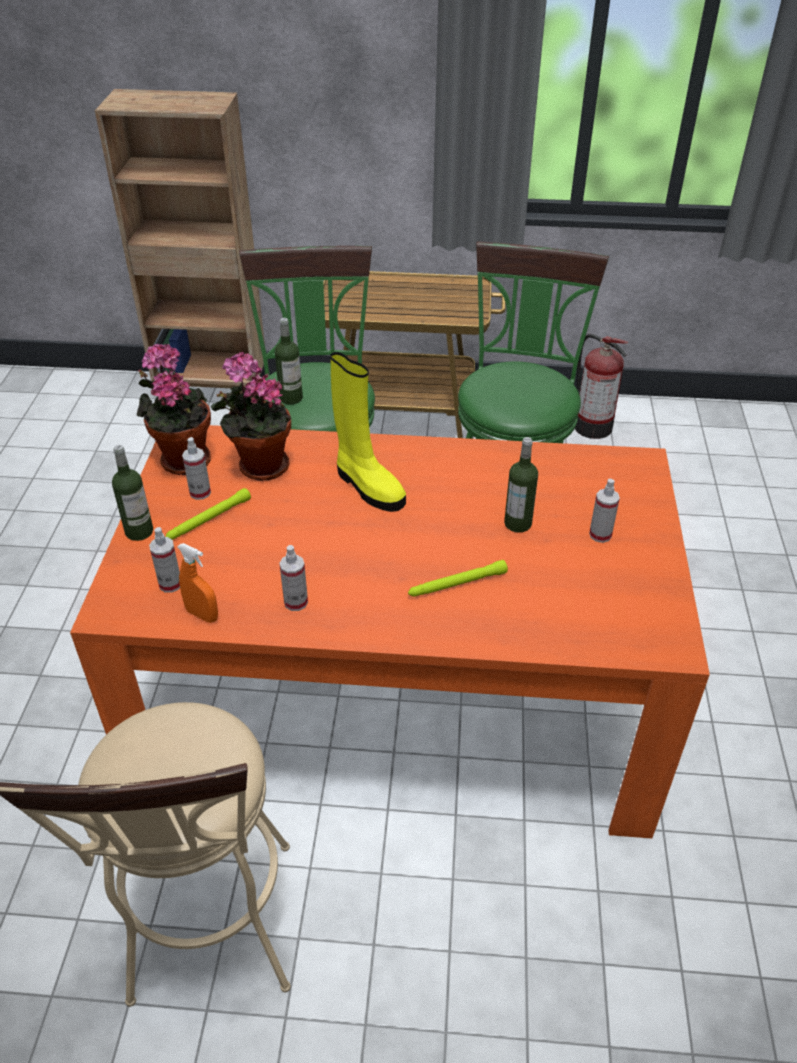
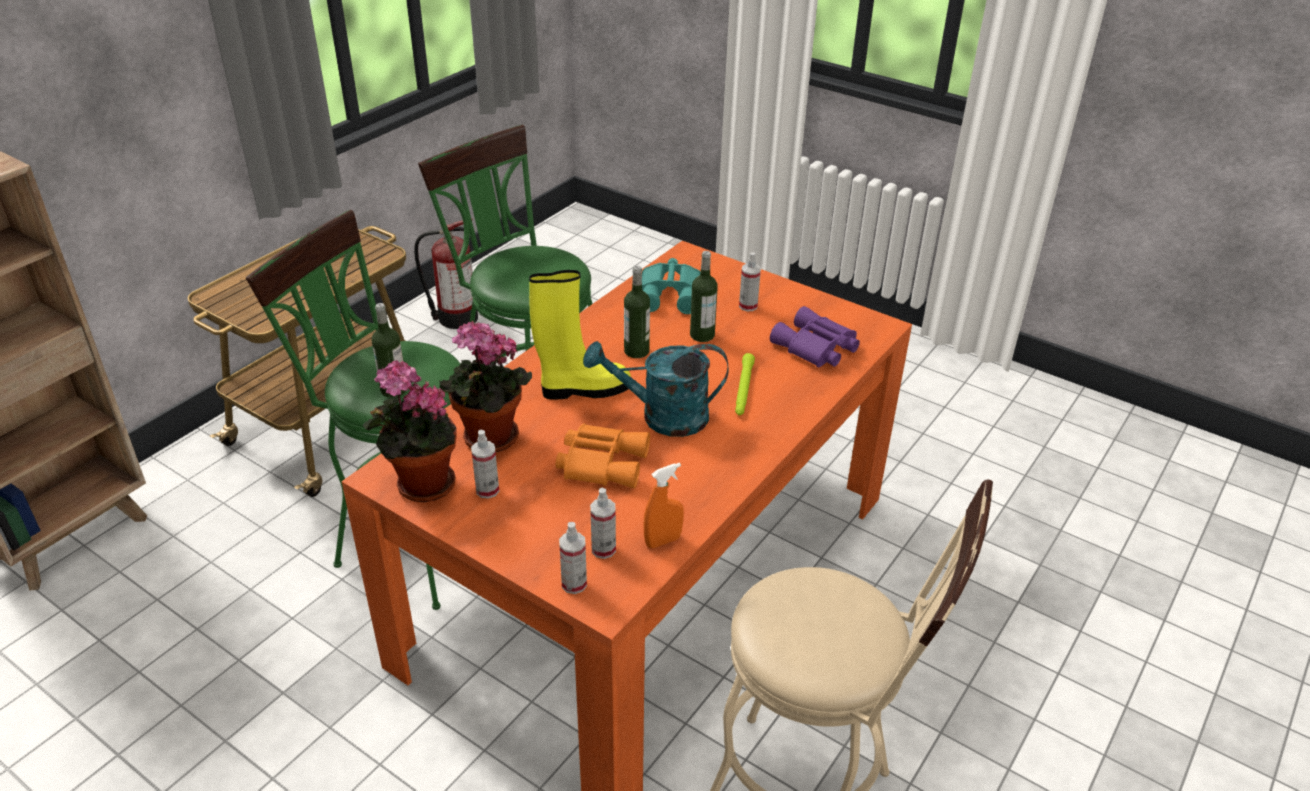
camera: 60 degrees left, 5 degrees down
(139, 531) = (506, 549): bottle -> bottle (636, 351)
(208, 520) = (534, 497): green flashlight -> none
(279, 537) = (602, 462): none -> orange binoculars
(296, 602) = (693, 480): spray bottle -> spray bottle (574, 584)
(369, 548) = (662, 417): none -> turquoise watering can
(563, 479) = (672, 294): none -> turquoise binoculars
(577, 610) = (815, 348): none -> purple binoculars

